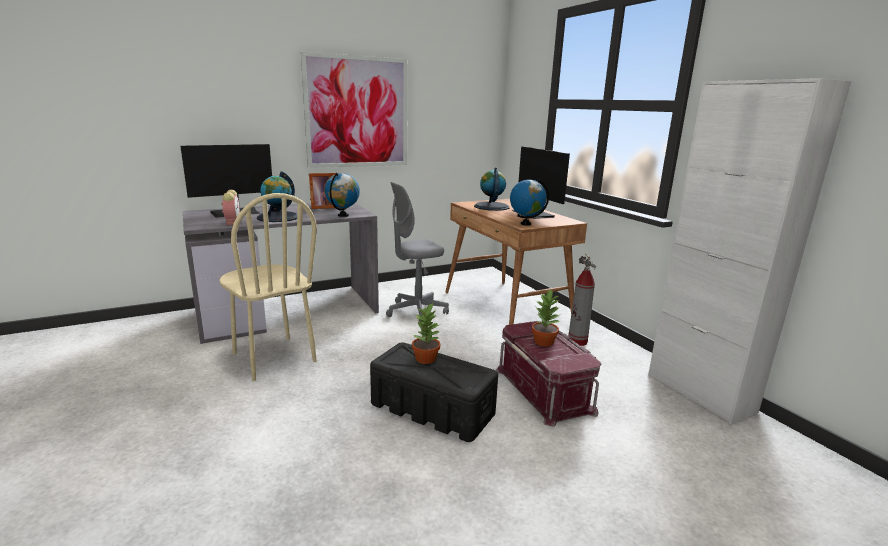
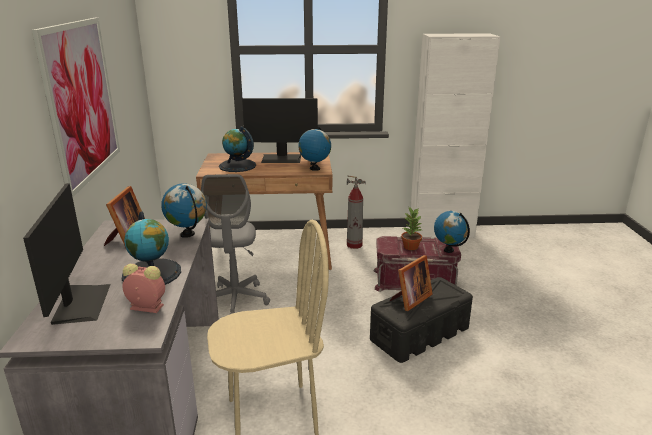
camera: 65 degrees left, 5 degrees up
(426, 359) = (410, 300): potted plant -> picture frame
(560, 364) = (449, 250): none -> globe

